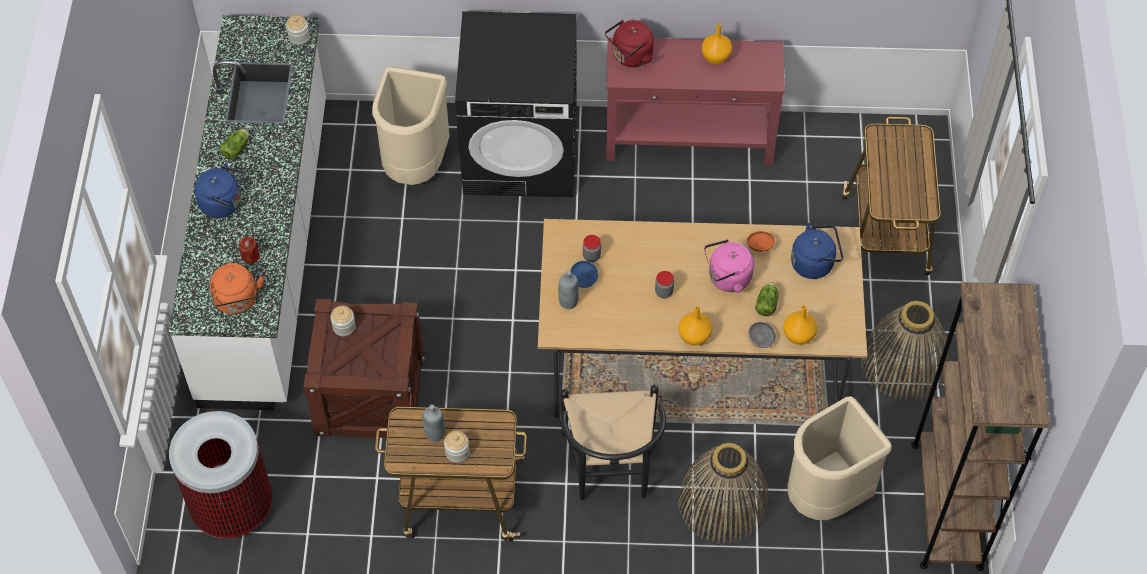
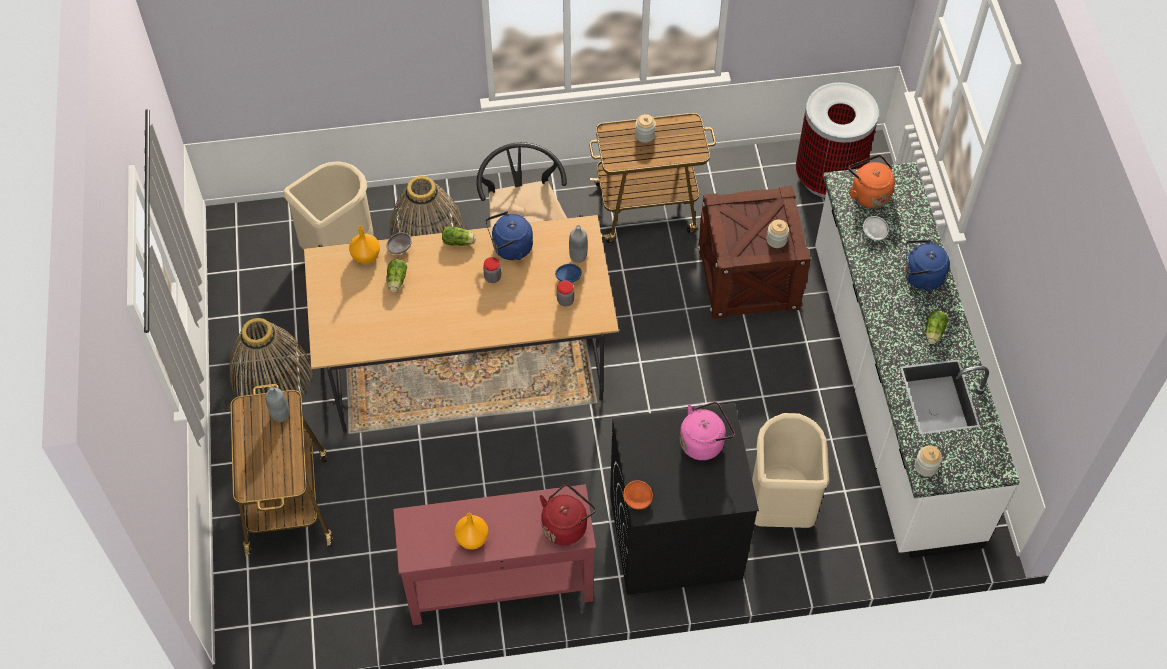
camera: 170 degrees right, 0 degrees up
(250, 256) = (874, 234): red candle -> white bowl
(435, 434) = (667, 146): grey bottle -> grey bottle (280, 414)
(694, 337) = (459, 242): orange vase -> lettuce
(727, 278) = (435, 298): pink kettle -> pink kettle (704, 442)
(760, 246) = (407, 334): orange bowl -> orange bowl (637, 500)
(814, 263) = (353, 325): blue kettle -> blue kettle (510, 248)
(946, 505) = (238, 262): brown bookcase -> none

